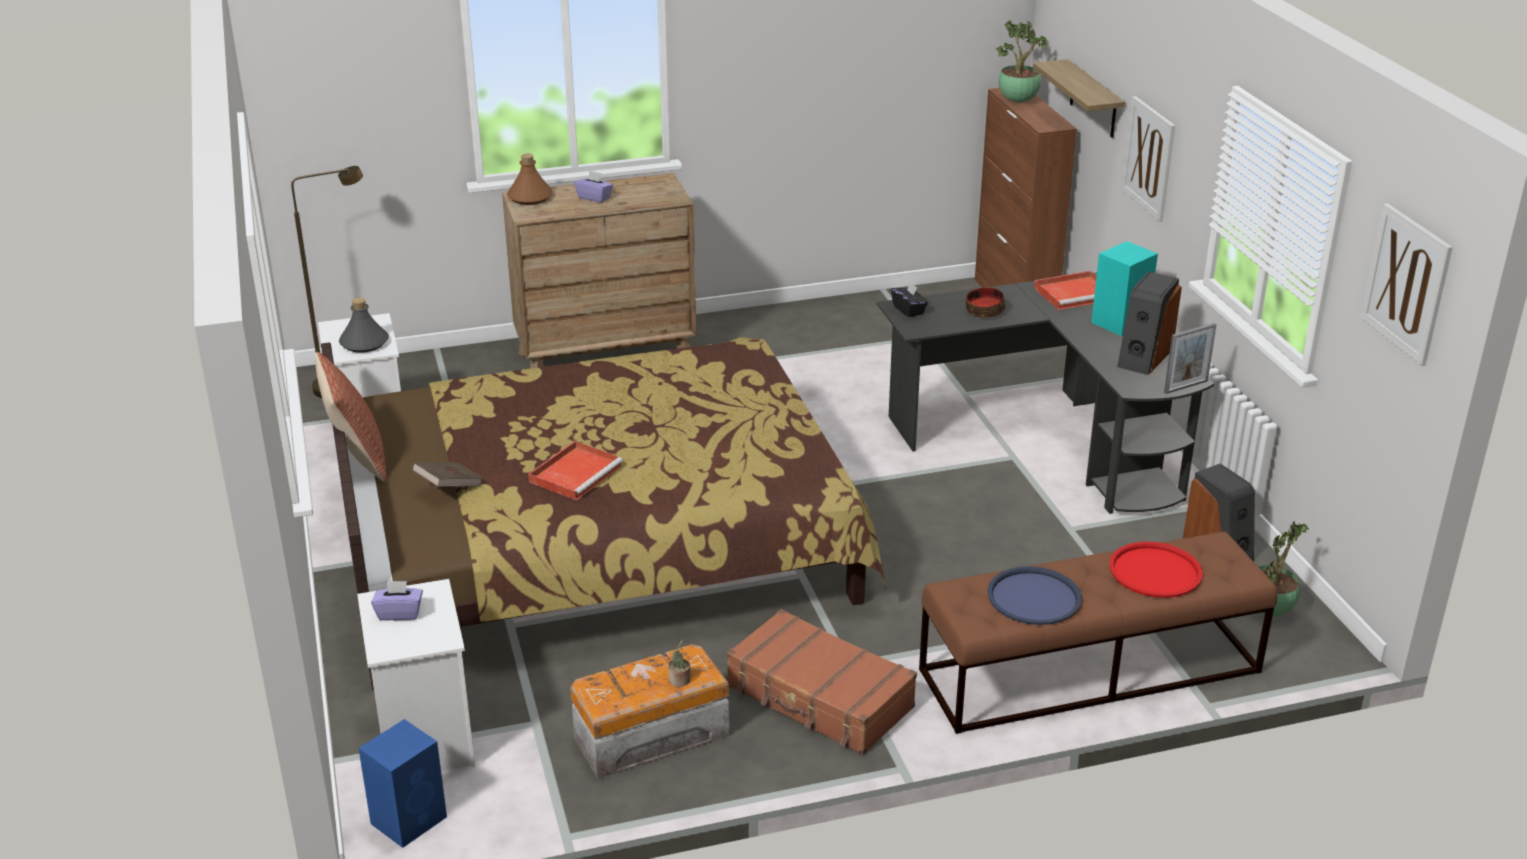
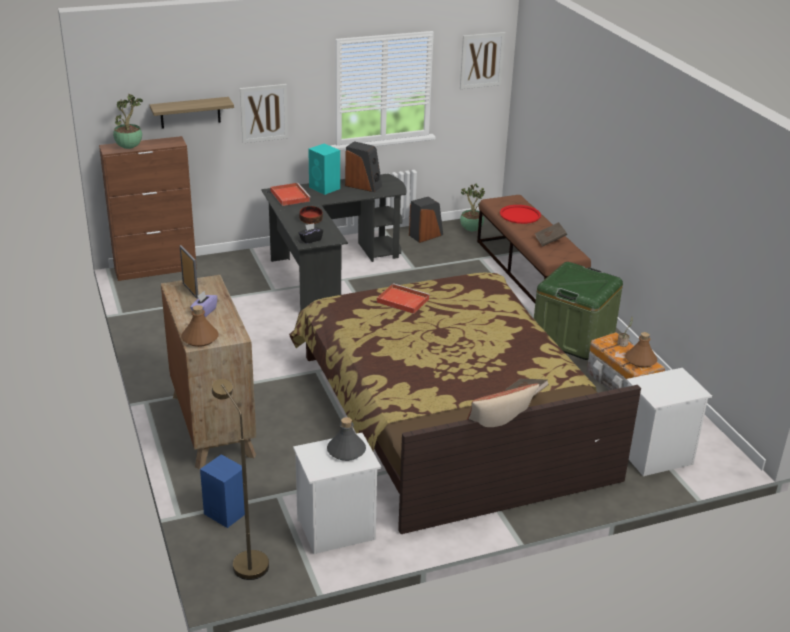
camera: 95 degrees left, 0 degrees up
(399, 613) = (665, 390): purple tissue box -> none
(410, 819) = (716, 453): blue speaker -> blue speaker (225, 512)
(576, 473) = (498, 351): red tray -> red tray (402, 300)
(617, 692) = (640, 360): none -> brown bottle
(819, 698) = (573, 337): brown suitcase -> green storage box
(1034, 597) = (550, 241): blue tray -> brown book
(1186, 387) = (393, 179): picture frame -> picture frame (190, 290)

